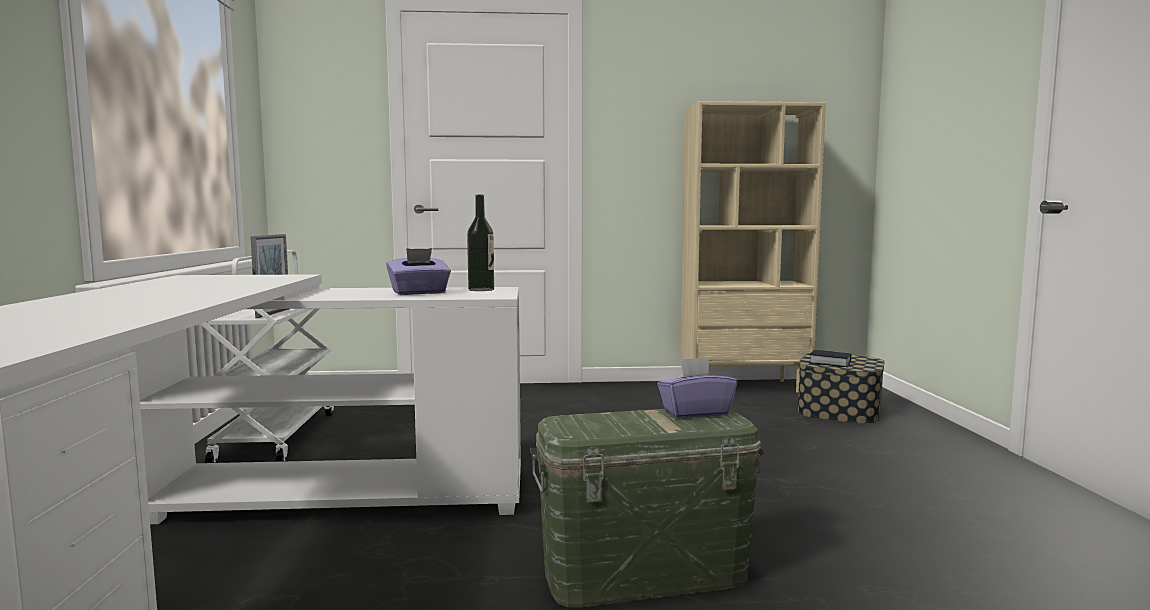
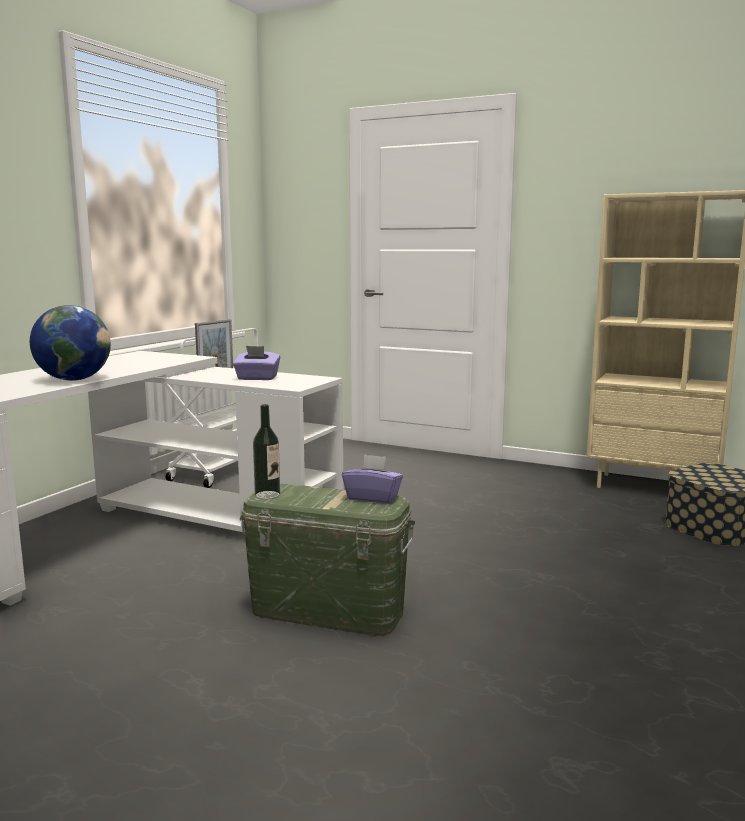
camera: 30 degrees right, 5 degrees up
(180, 301) = (74, 380): none -> globe
(481, 289) = (305, 379): bottle -> bottle (267, 495)
(829, 363) = (702, 476): book -> none

